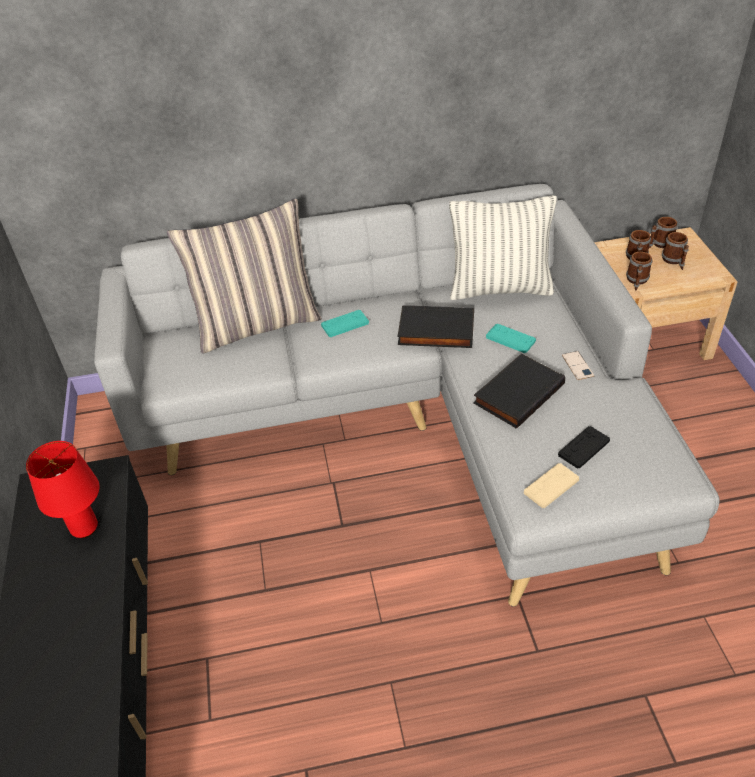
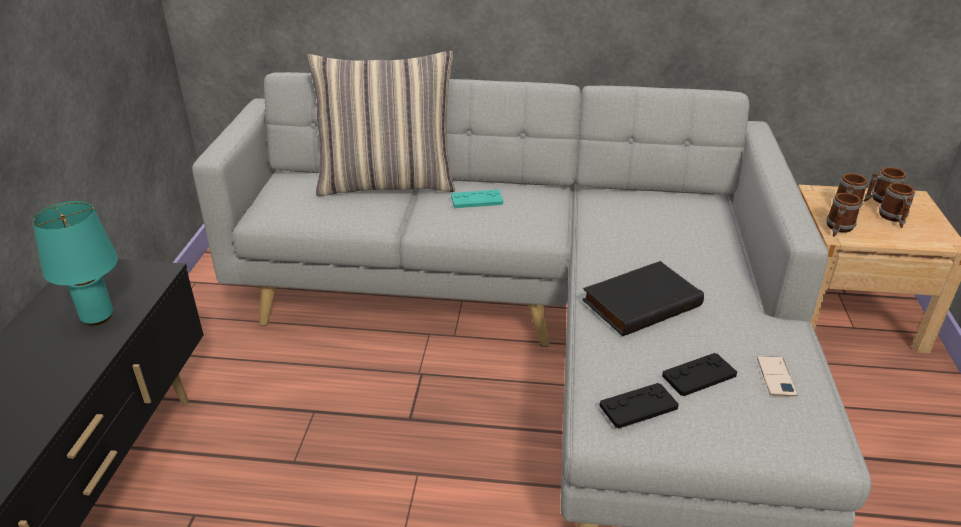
camera: 15 degrees right, 10 degrees down
(84, 527) = (97, 316): red table lamp -> turquoise table lamp
(435, 332) = (572, 225): black book -> none
(500, 289) = (665, 202): pillow -> none
(510, 339) = (656, 249): turquoise game controller -> none
(551, 486) = (638, 406): beige game controller -> black game controller
(577, 366) = (727, 290): phone -> phone (776, 376)

